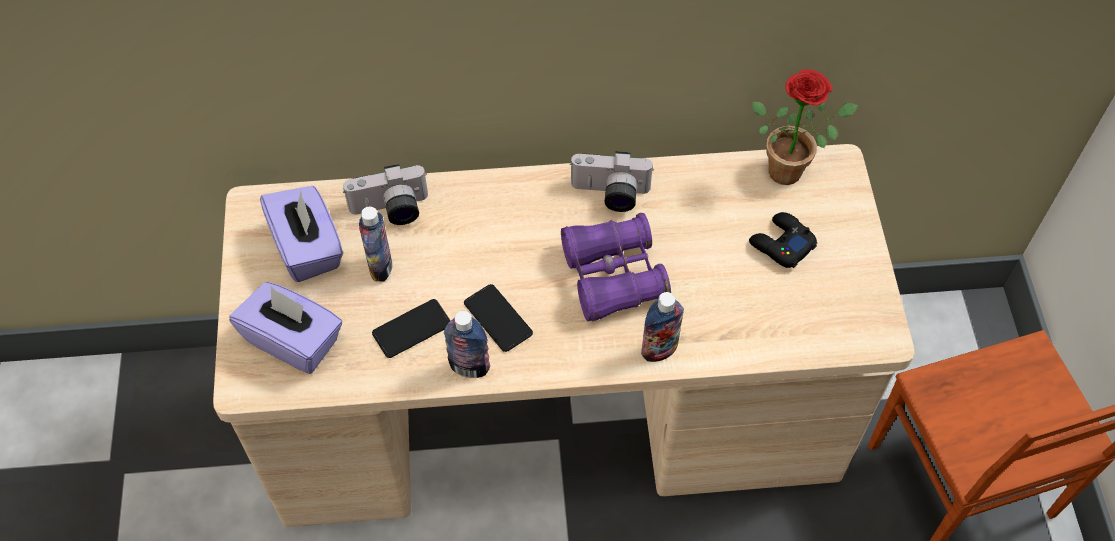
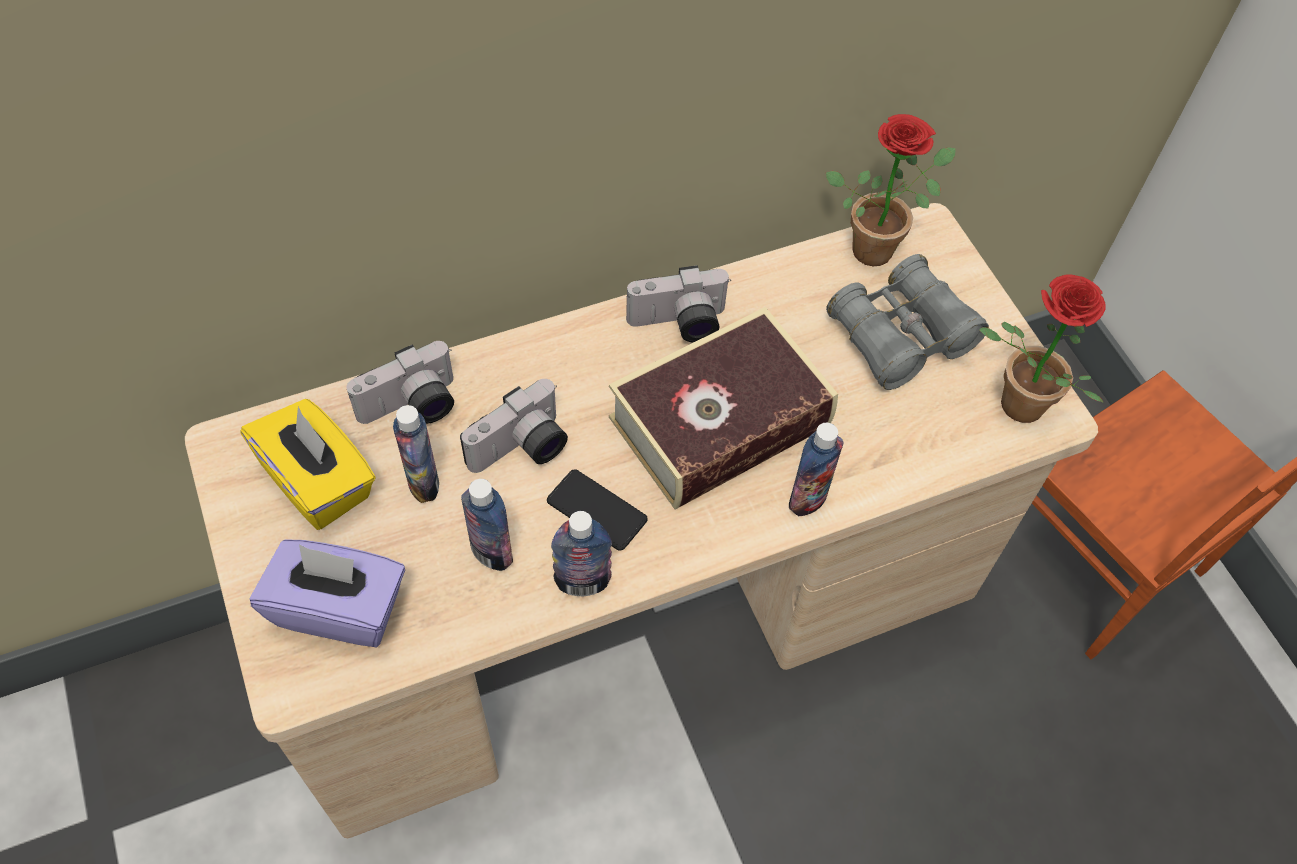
camera: 20 degrees left, 0 degrees up
(308, 248) = (319, 482): purple tissue box -> yellow tissue box
(412, 329) = (491, 552): phone -> bottle
(459, 261) = (522, 450): none -> camera
(613, 276) = (719, 422): purple binoculars -> book
(781, 244) = (901, 336): black game controller -> grey binoculars
(850, 321) = (1013, 407): none -> potted plant

